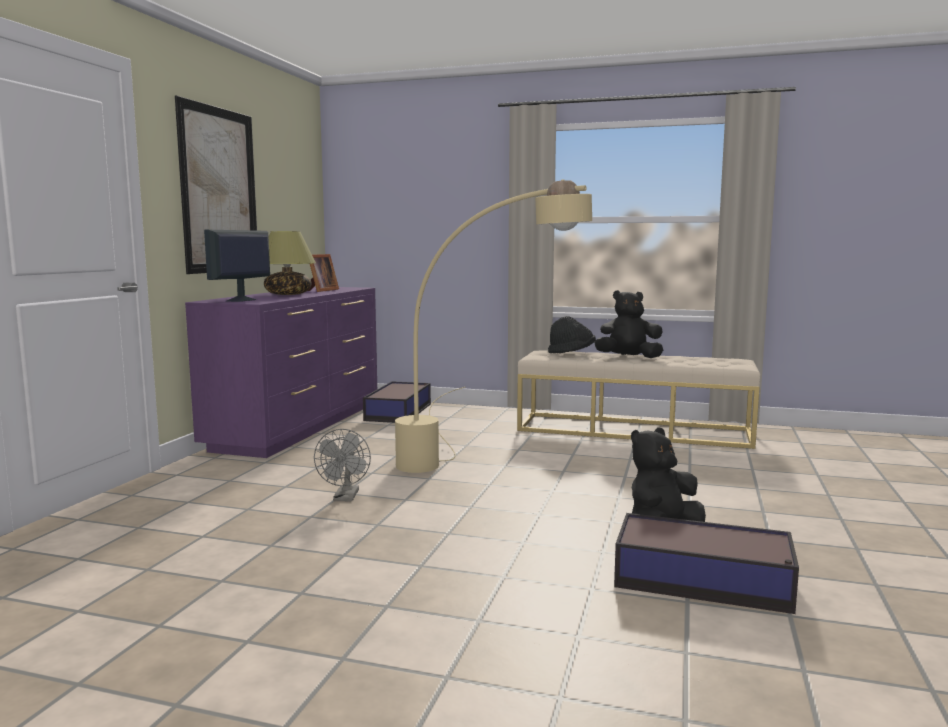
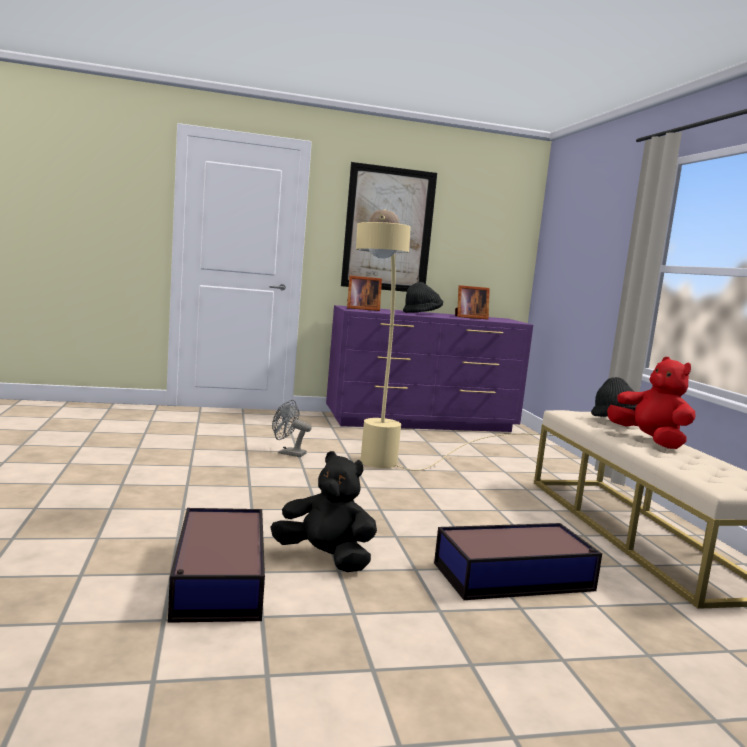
camera: 60 degrees right, 0 degrees up
(240, 300) = (361, 309): monitor -> picture frame
(287, 294) = (422, 313): table lamp -> black hat
(345, 498) = (288, 453): grey fan -> grey fan turned 45 degrees clockwise
(399, 412) = (510, 441): storage box -> storage box (515, 577)
(628, 358) = (650, 441): black plush toy -> red plush toy

